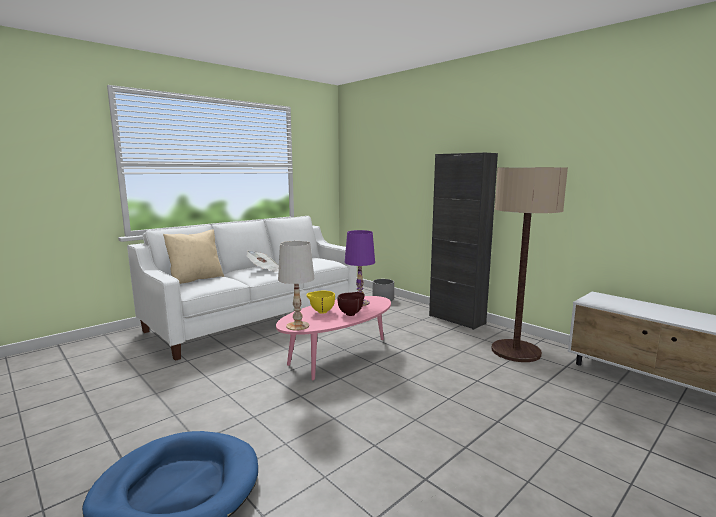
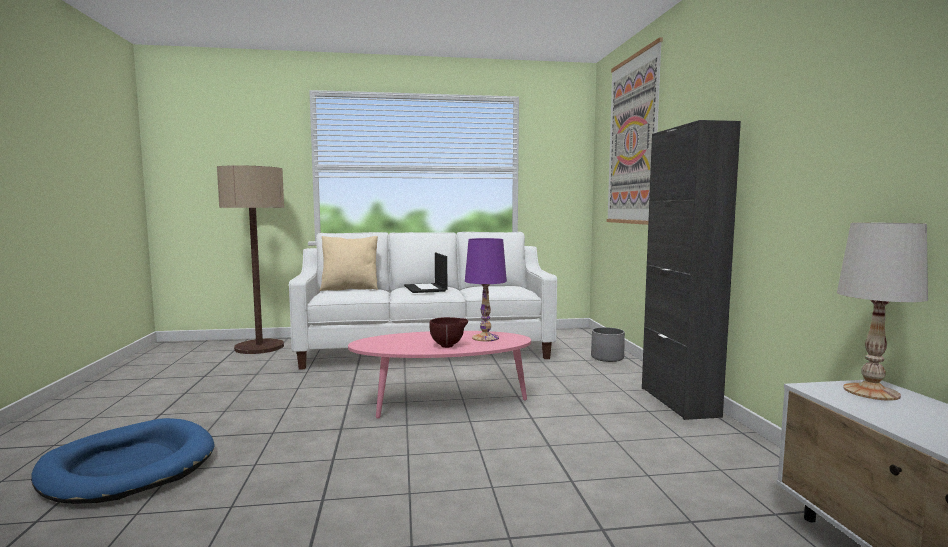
camera: 35 degrees right, 5 degrees down
(264, 270) = (426, 288): newspaper -> laptop
(298, 326) = (370, 345): white table lamp -> white table lamp (872, 392)
(321, 312) = (422, 338): yellow bowl -> none
(387, 150) = (632, 140): none -> picture
(515, 351) = (708, 465): floor lamp -> floor lamp (259, 347)

